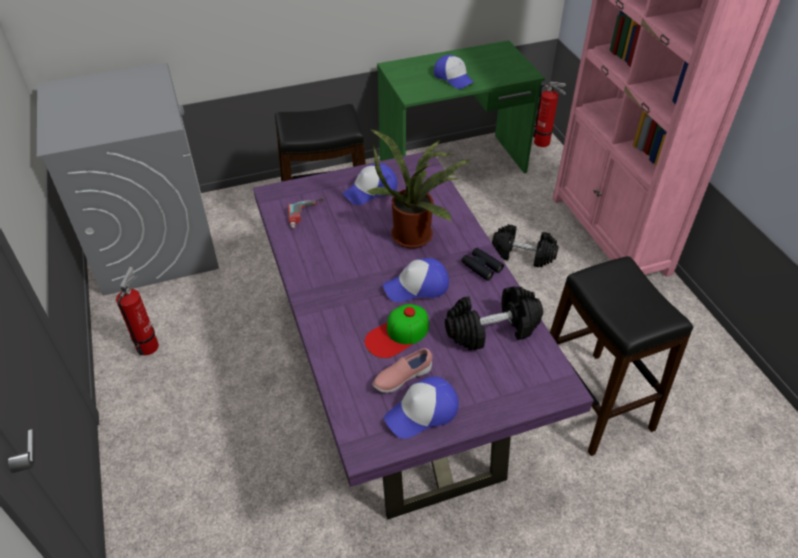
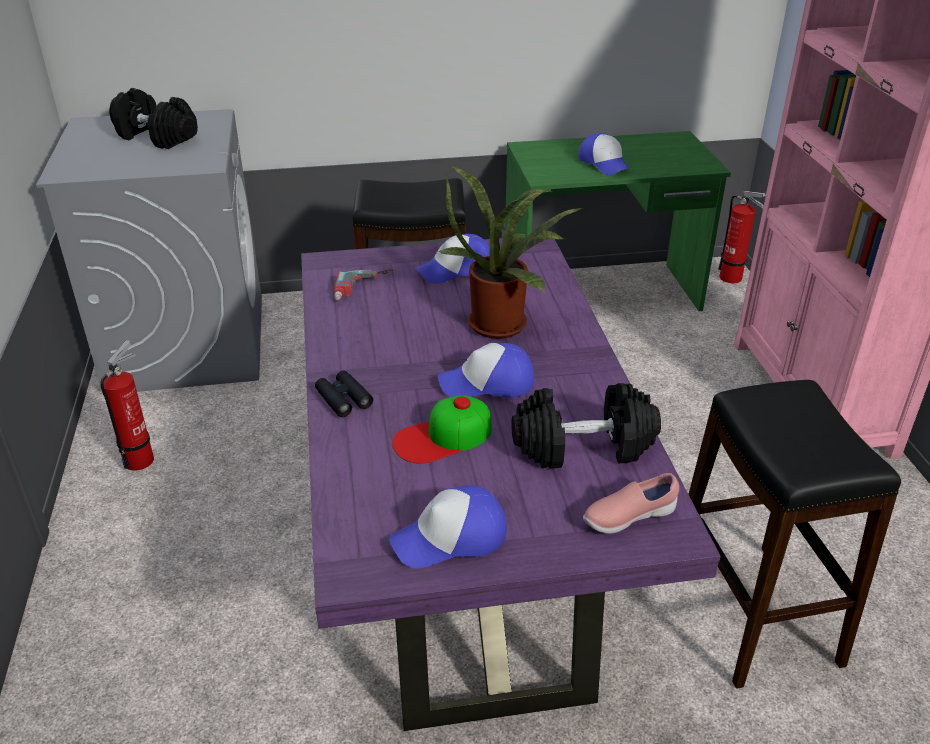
camera: 10 degrees right, 10 degrees down
(402, 378) = (433, 490): pink shoe -> pink shoe (628, 517)
(481, 267) = (587, 370): black binoculars -> black binoculars (343, 399)
(523, 255) = (679, 408): black dumbbell -> black dumbbell (156, 137)

